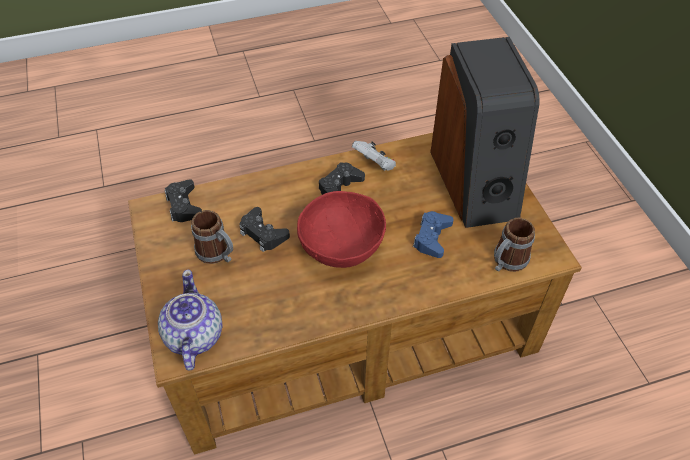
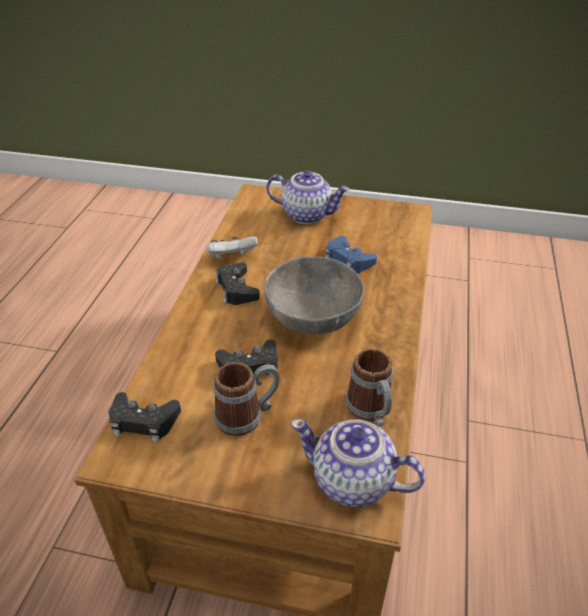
camera: 60 degrees left, 10 degrees down
(342, 245) = (313, 316): red bowl -> grey bowl
(475, 182) = (307, 214): speaker -> teapot
(506, 262) = (404, 234): mug -> mug (371, 411)

